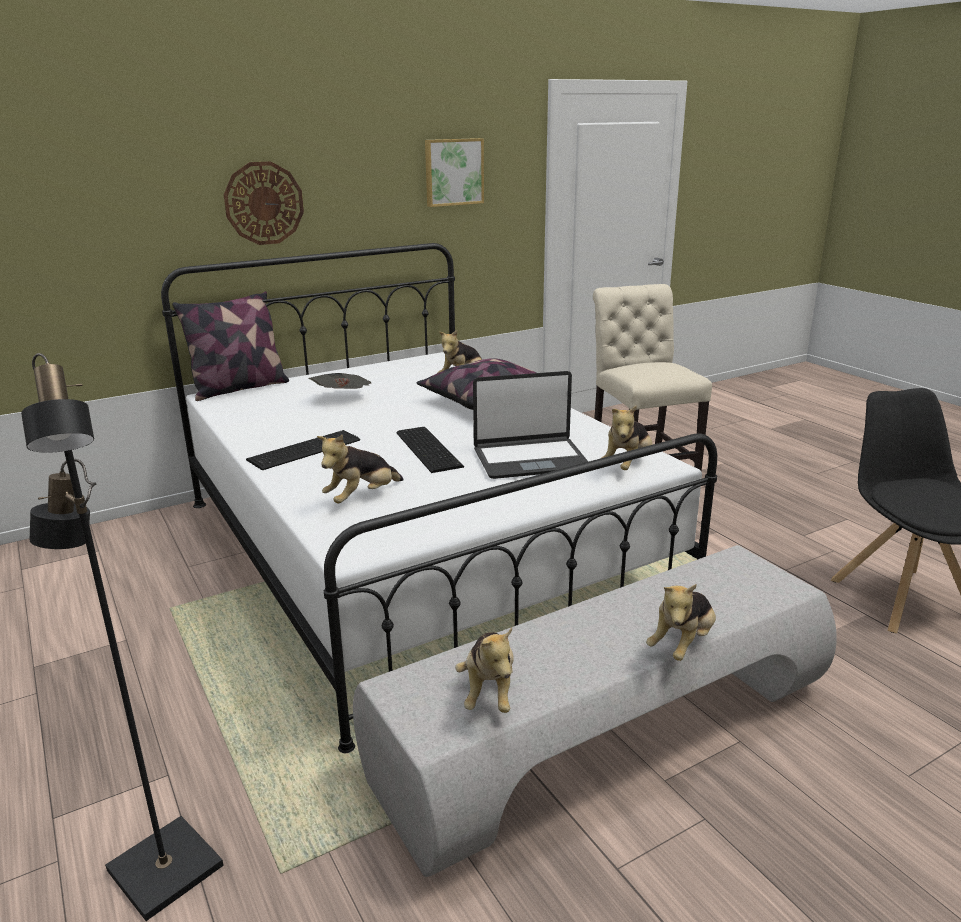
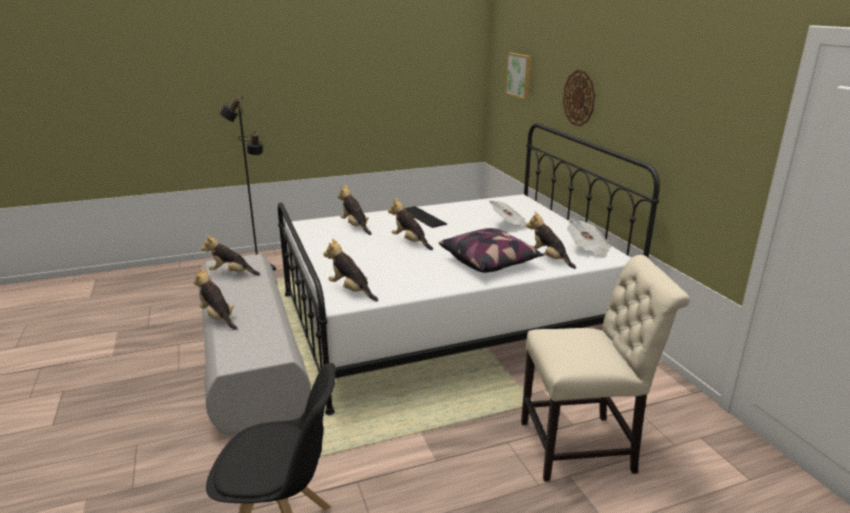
camera: 100 degrees right, 0 degrees up
(239, 388) = (533, 203): pillow -> none
(426, 365) = (588, 250): none -> newspaper
(429, 448) = (410, 242): keyboard -> plush toy
(453, 172) = (688, 108): picture -> picture (520, 75)
(530, 459) = (378, 265): laptop -> none

